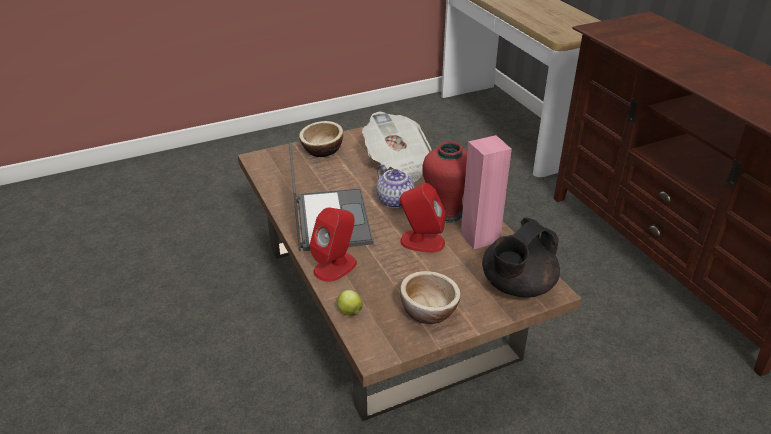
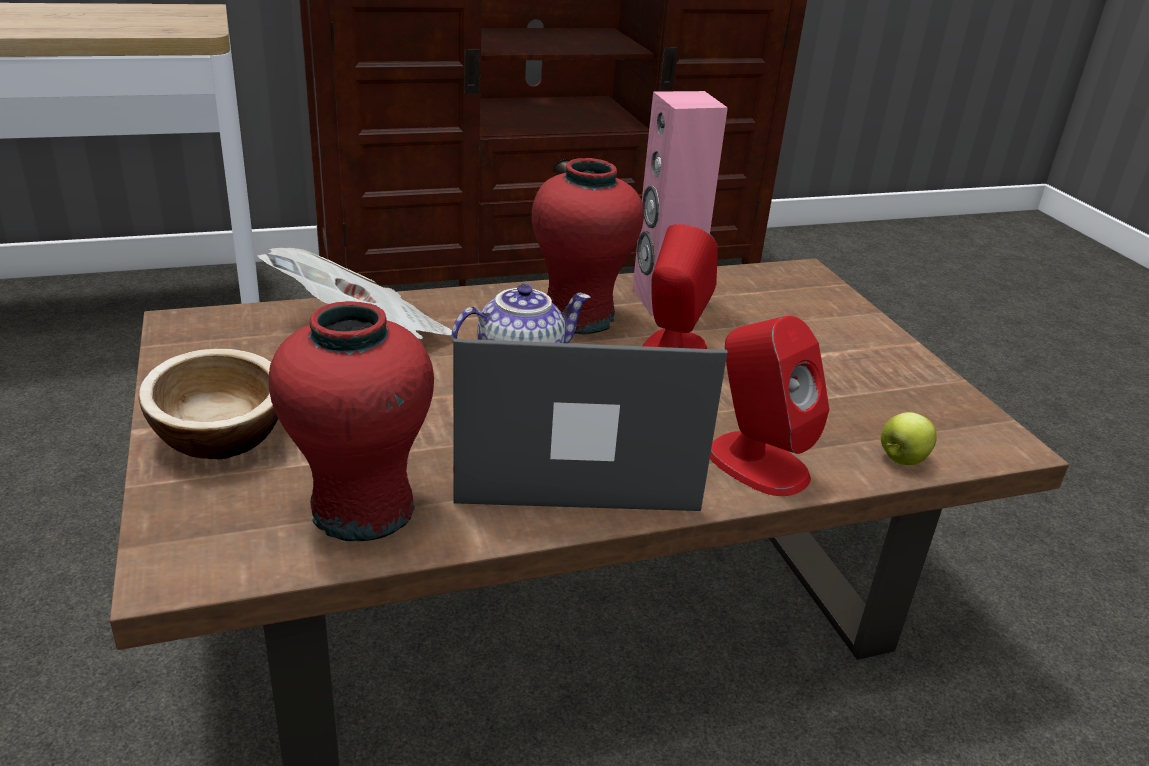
camera: 85 degrees left, 5 degrees down
(288, 182) = (362, 509): none -> red vase
(428, 310) = (875, 375): bowl -> none
(516, 286) = (797, 294): black teapot -> none

